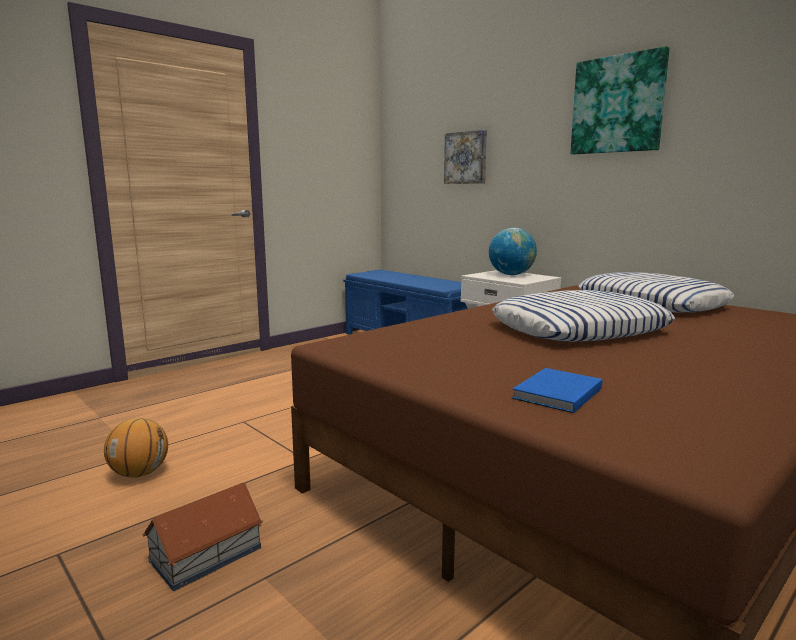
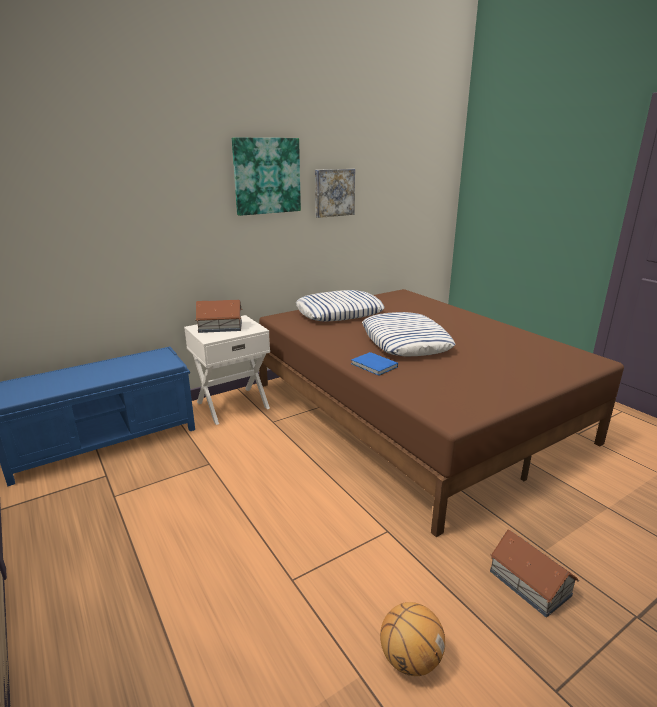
camera: 80 degrees left, 10 degrees up
(466, 158) = (113, 222): picture -> picture (333, 192)
(511, 274) = (220, 327): globe -> toy house
(555, 394) = (530, 368): blue book -> blue book (374, 366)

